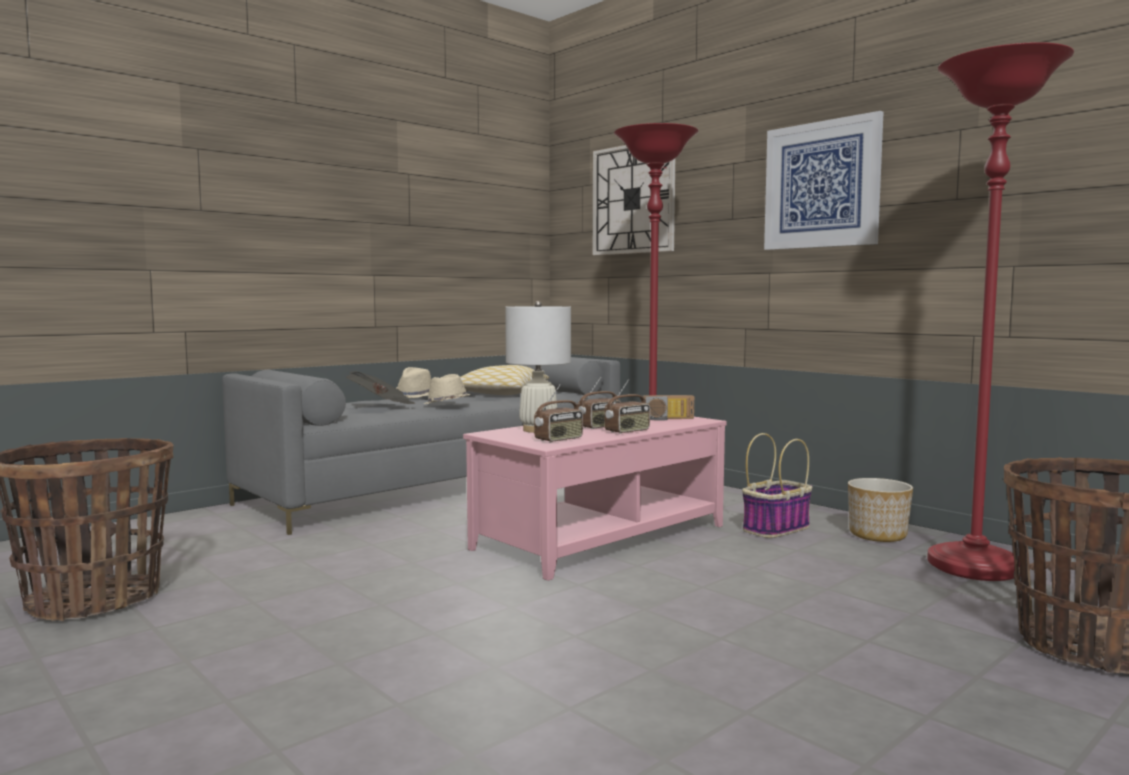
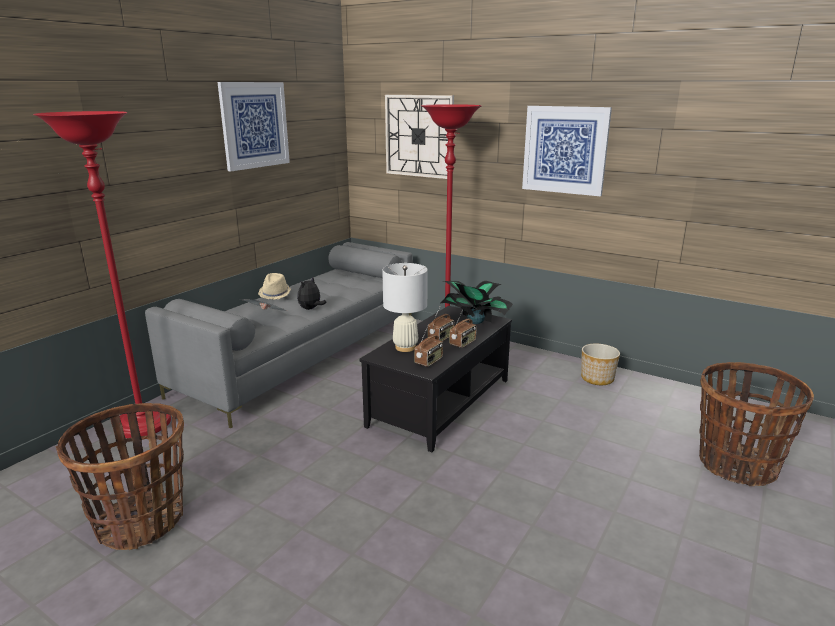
camera: 15 degrees left, 15 degrees up
(411, 175) = (254, 125): none -> picture
(446, 404) = (311, 309): beige hat -> plush toy
(499, 393) = (333, 284): pillow -> none
(599, 536) = (439, 402): pink coffee table -> black coffee table
(666, 419) = (475, 321): radio -> potted plant
(776, 528) = (539, 379): basket -> none
(974, 567) = (658, 403): red floor lamp -> red floor lamp (143, 425)

